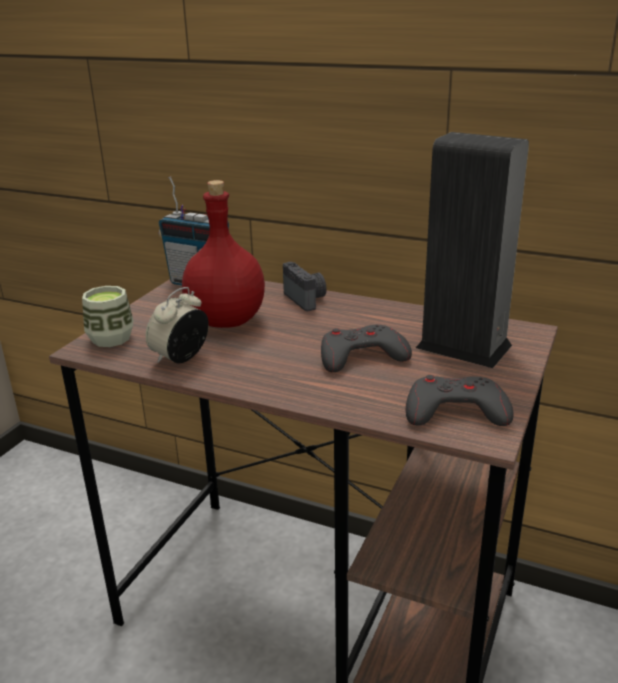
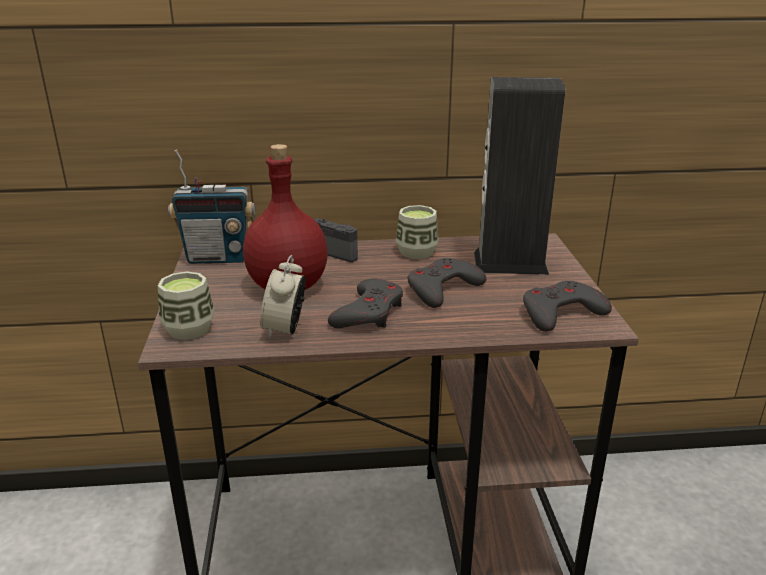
camera: 30 degrees left, 0 degrees up
(267, 361) = (369, 312): none -> grey game controller
(379, 315) = (416, 252): none -> cup

